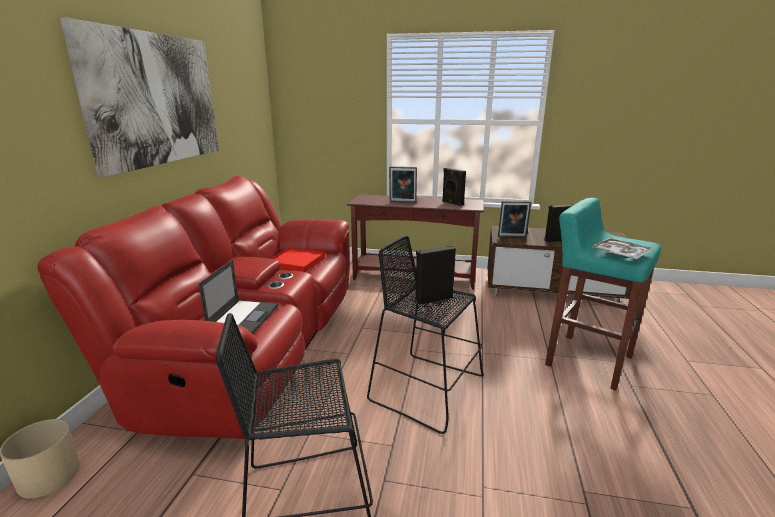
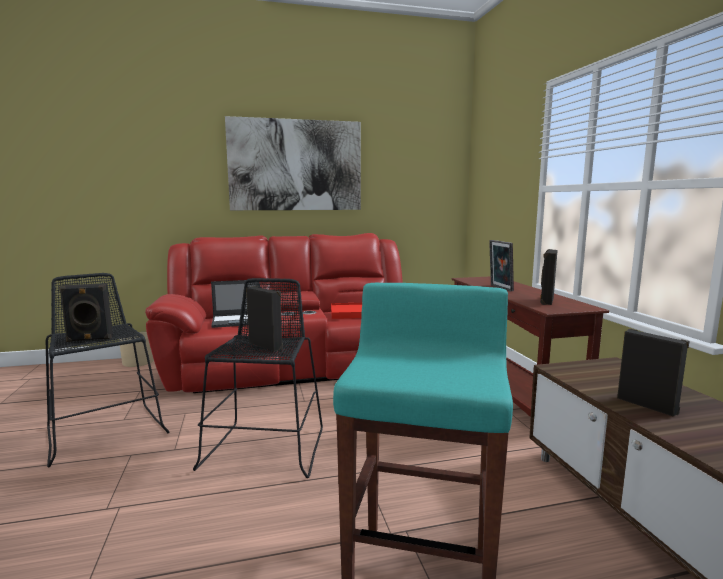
camera: 65 degrees right, 10 degrees down
(322, 396) = (89, 339): none -> black speaker
(512, 237) = (585, 373): picture frame -> none
(620, 254) = (380, 367): tray -> none

